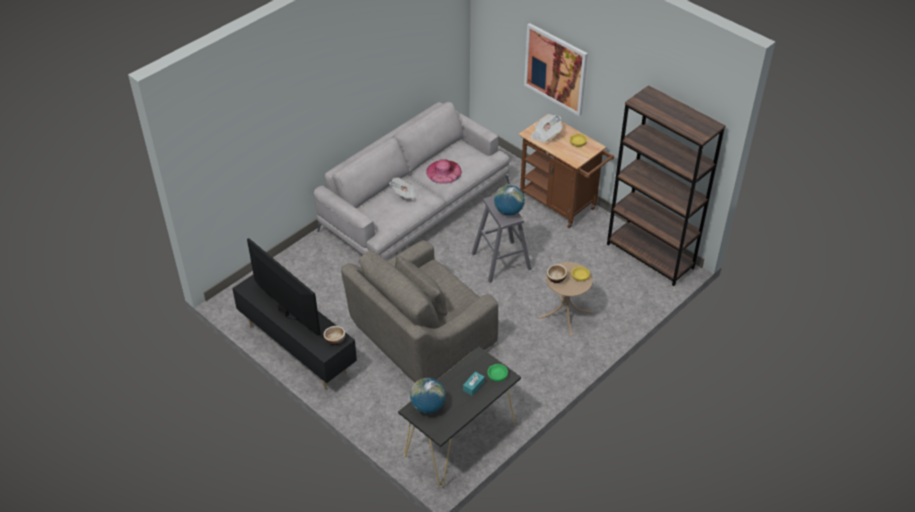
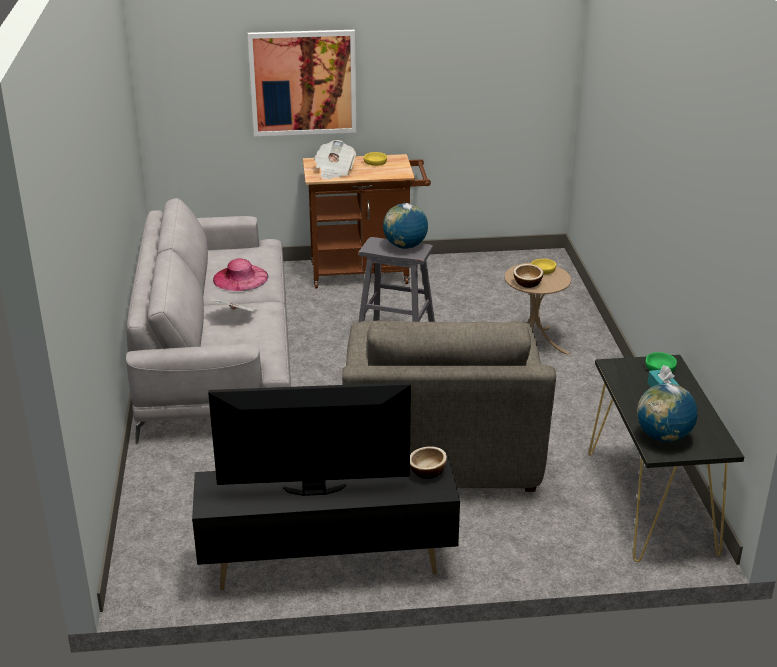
camera: 50 degrees left, 15 degrees down
(650, 256) = (513, 263): brown bookcase -> none

